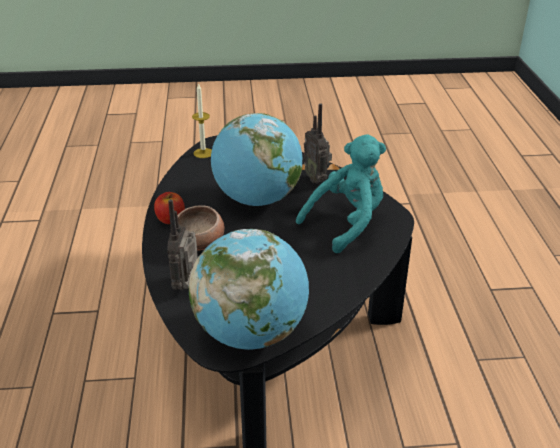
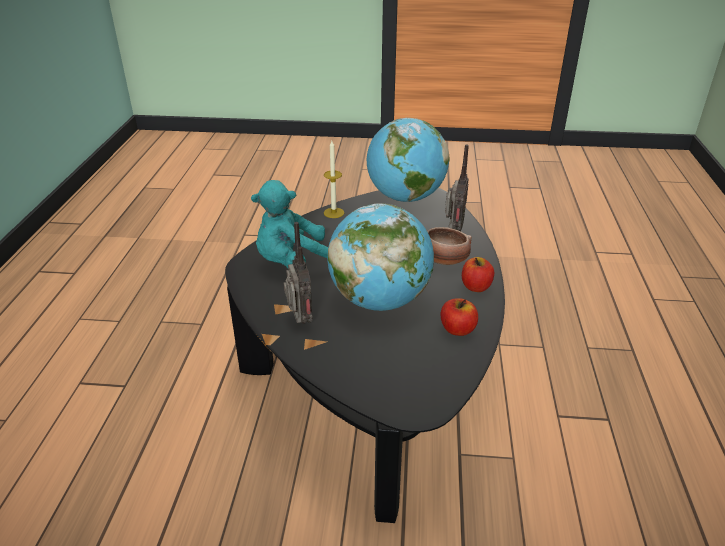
camera: 170 degrees left, 0 degrees up
(191, 185) = (457, 329): none -> apple
(203, 153) = (444, 386): candle -> candle (334, 213)

